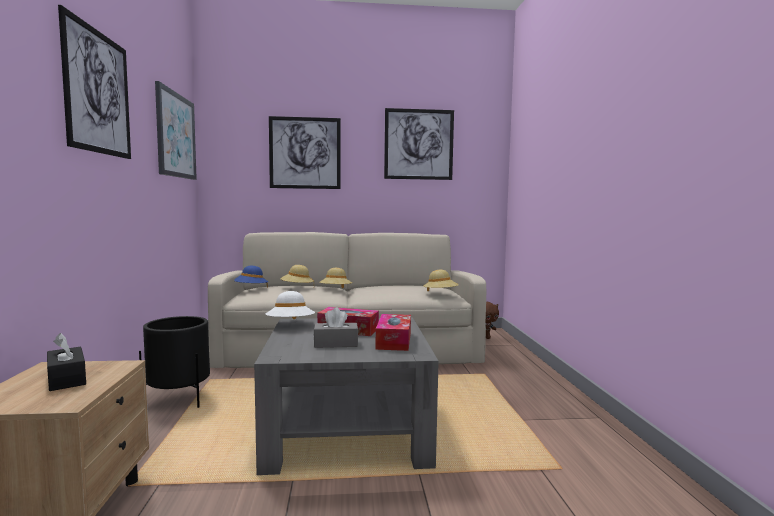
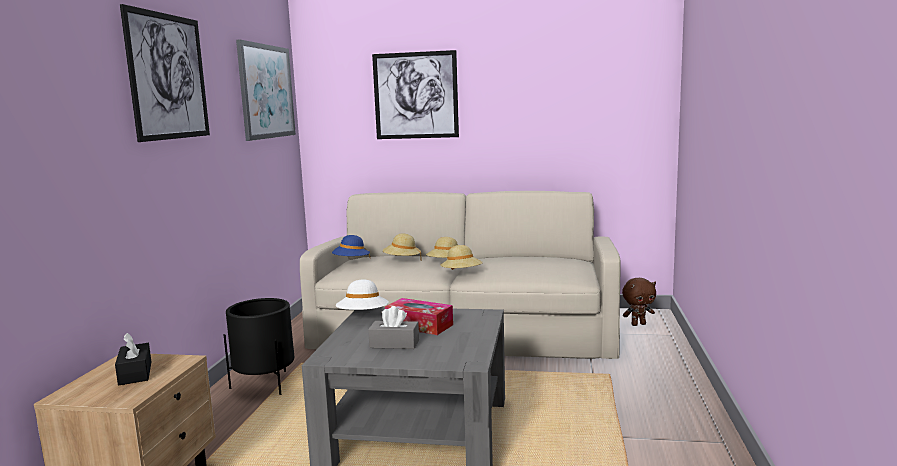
camera: 15 degrees right, 5 degrees up
(394, 341) = (458, 343): tissue box -> none
(418, 144) = (555, 76): picture -> none
(440, 294) = (564, 273): beige hat -> beige hat (461, 274)

